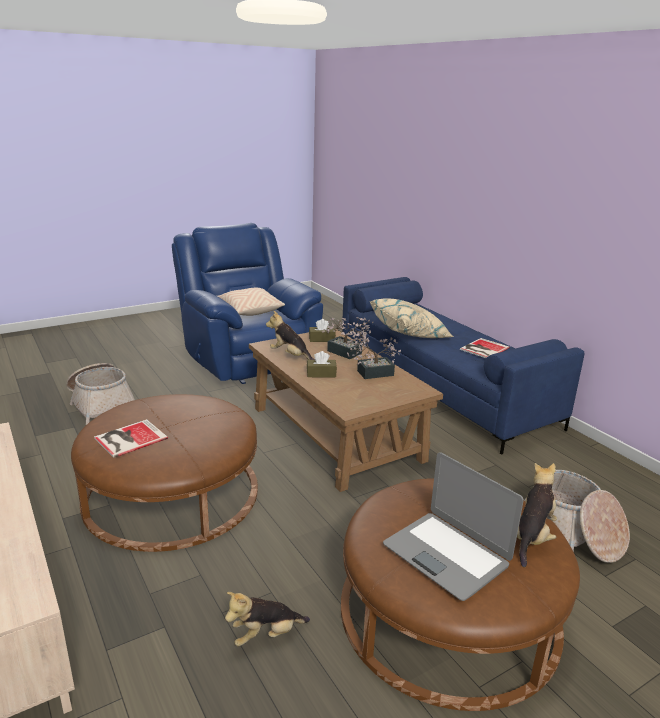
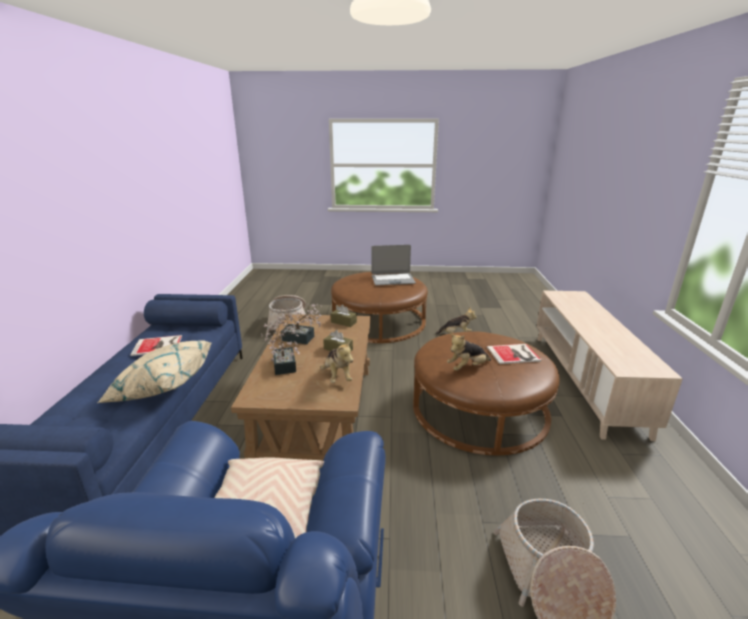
camera: 145 degrees left, 0 degrees up
(322, 339) = (275, 390): brown tissue box -> brown tissue box (343, 322)
(446, 555) = (393, 280): laptop -> laptop turned 90 degrees clockwise
(532, 537) = (355, 277): plush toy -> plush toy (467, 368)

